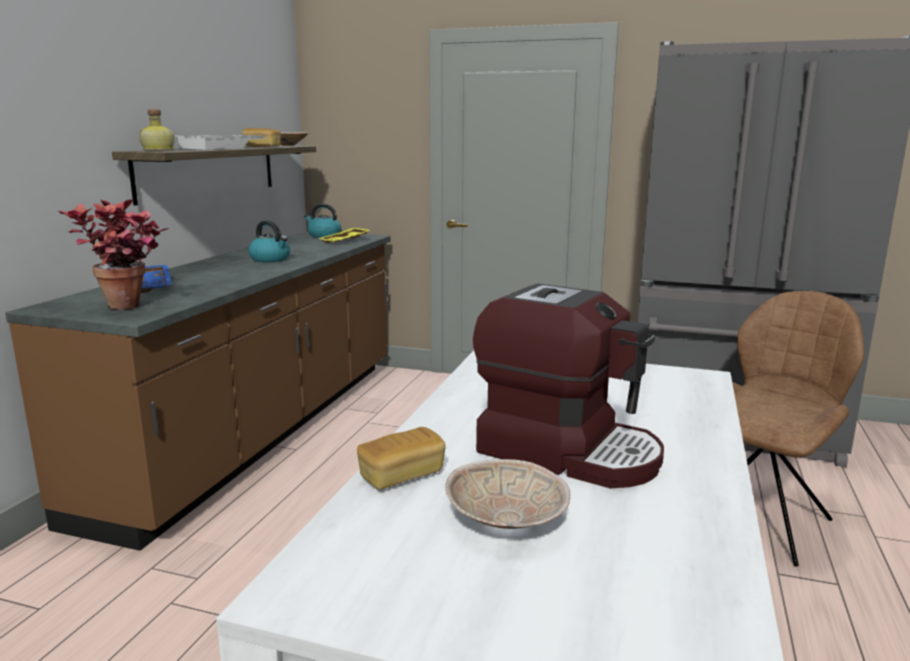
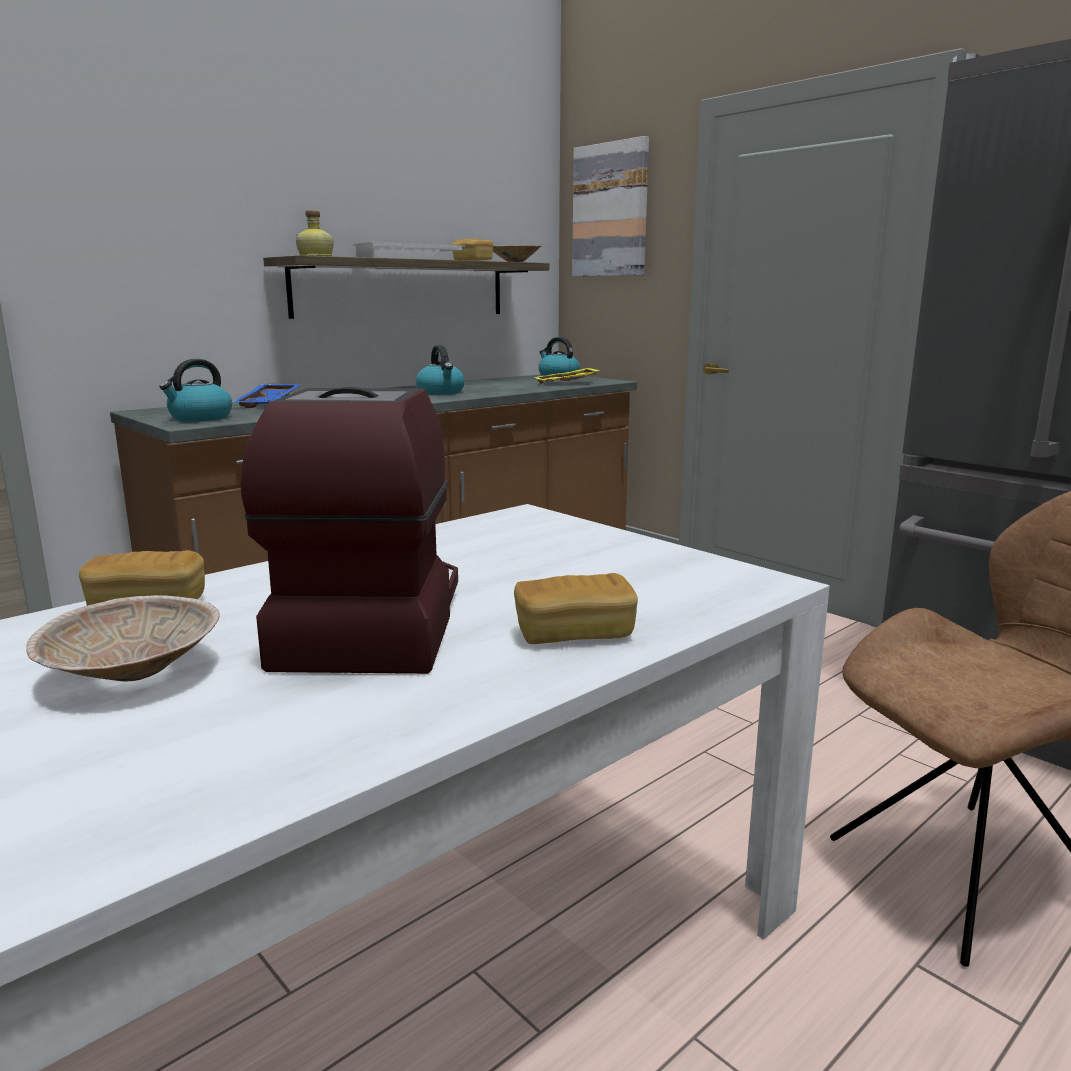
camera: 30 degrees right, 0 degrees up
(129, 309) = (200, 418): potted plant -> kettle
(352, 104) = (611, 210): none -> picture
(568, 451) = (370, 624): coffee machine -> coffee machine turned 150 degrees counterclockwise
(680, 429) = (574, 635): none -> bread

